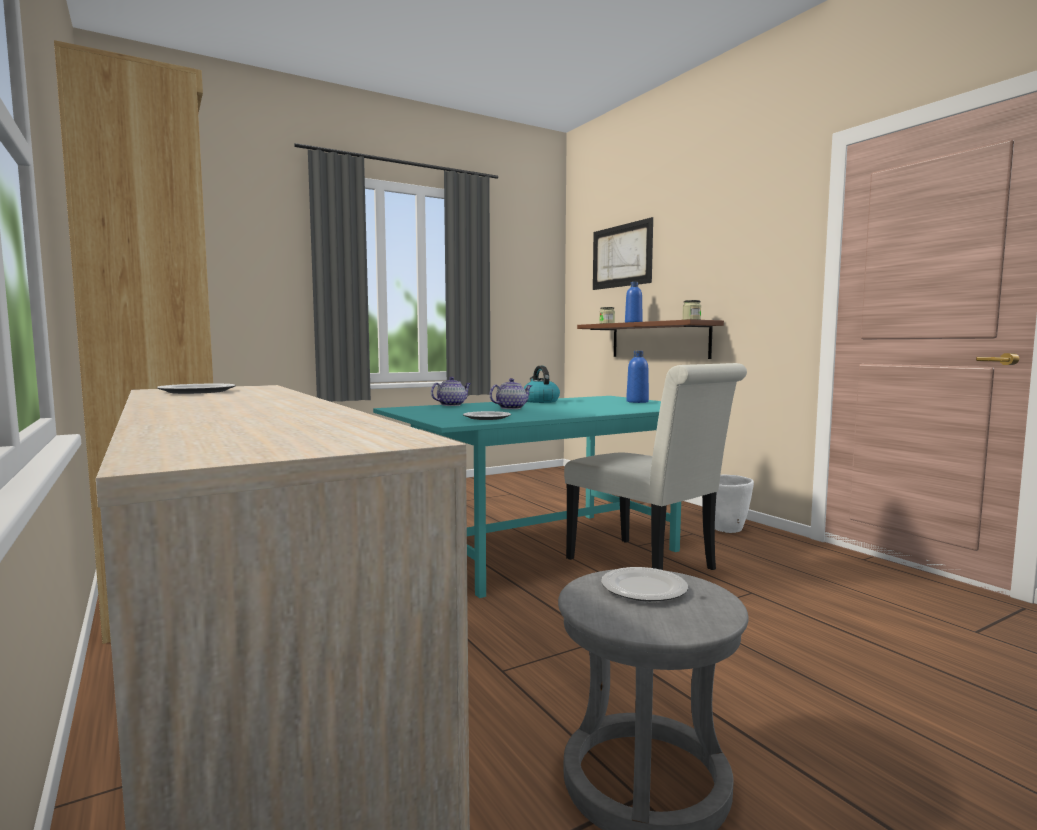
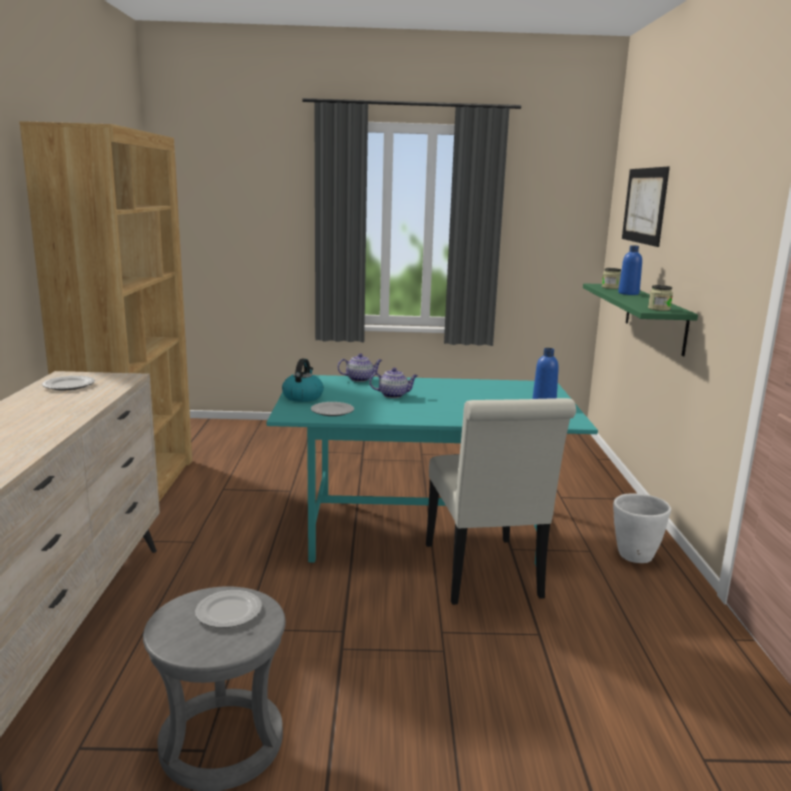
camera: 30 degrees right, 10 degrees up
(540, 401) = (452, 384): kettle -> kettle (303, 397)
(658, 340) = (655, 317): brown shelf -> green shelf

